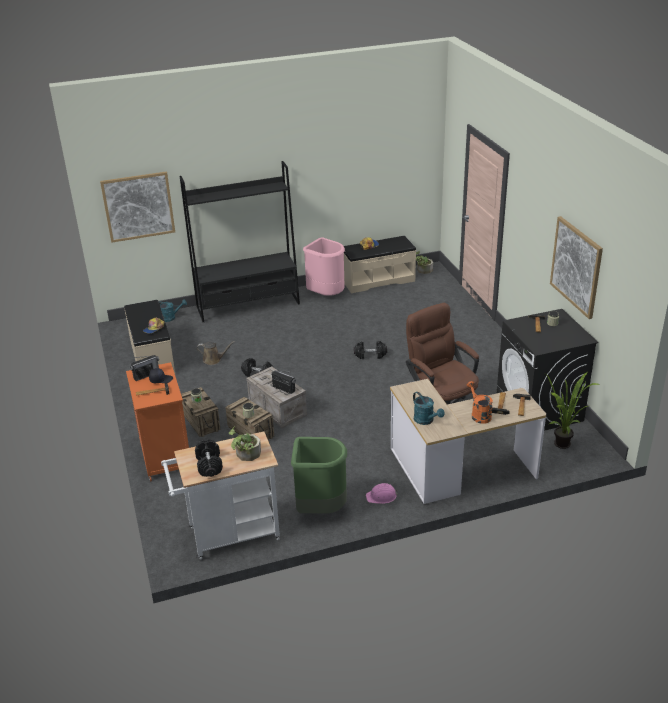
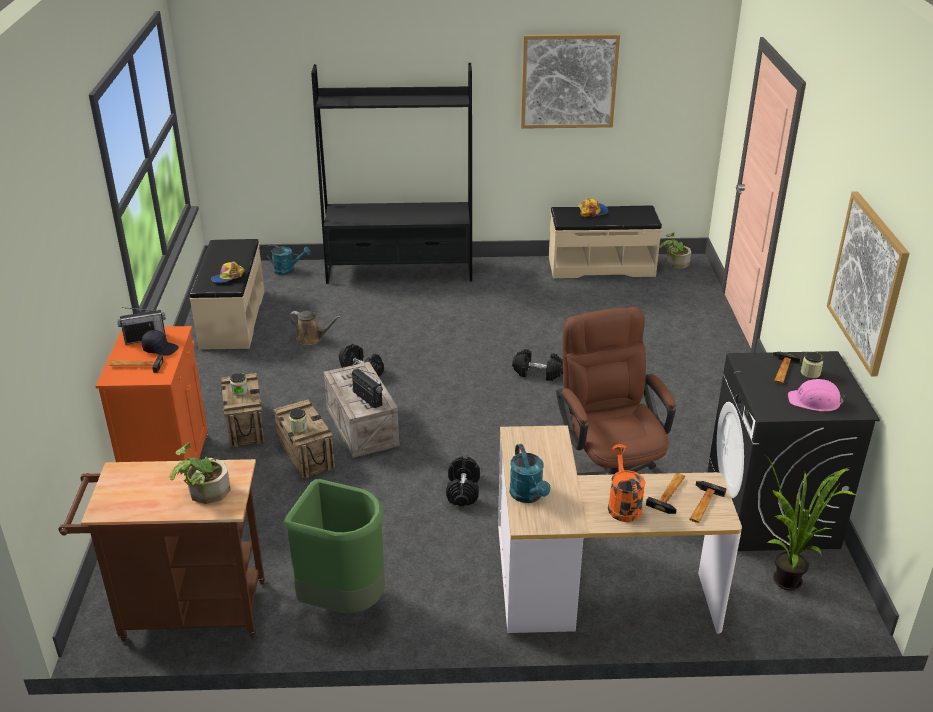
camera: 15 degrees right, 0 degrees up
(138, 206) = (253, 102): picture -> picture (568, 81)
(209, 465) = (140, 497): black dumbbell -> black dumbbell (463, 490)
(228, 535) = (184, 612): white cart -> brown cart
(326, 294) = (516, 274): pink trash can -> none
(381, 496) = (447, 603): pink hard hat -> pink hard hat (815, 401)

